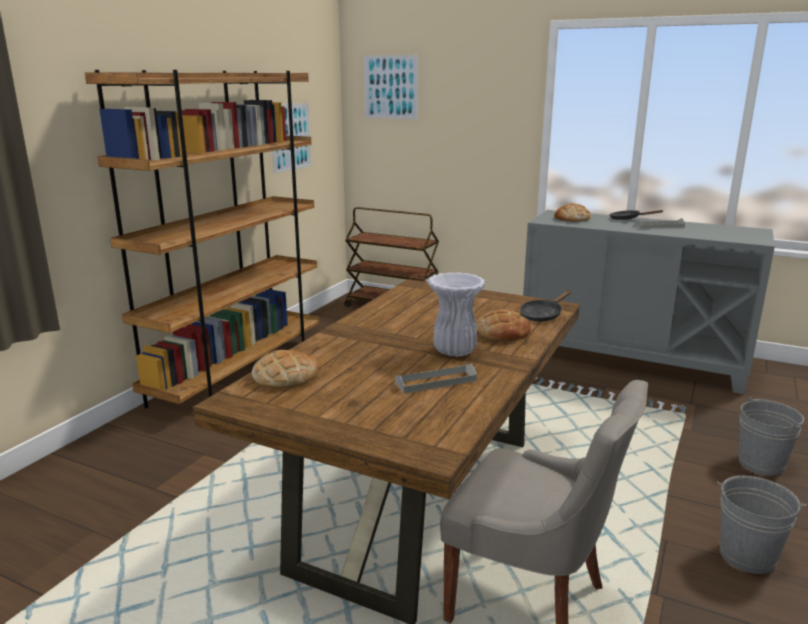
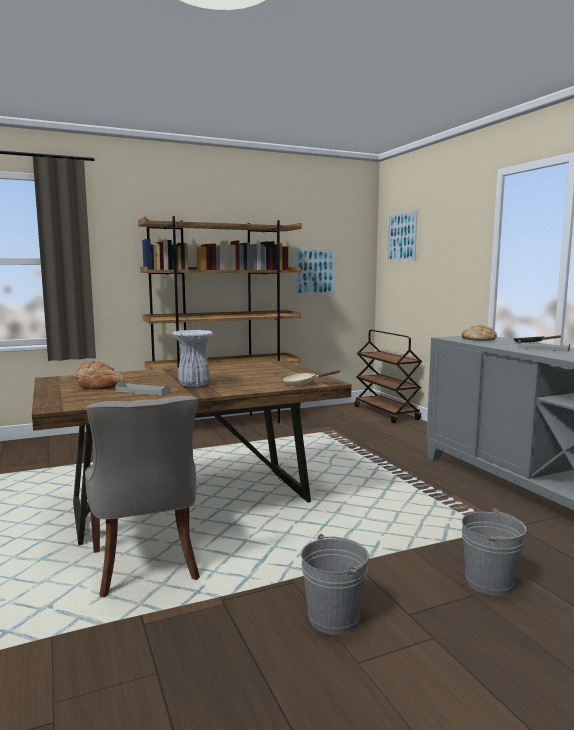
camera: 40 degrees right, 10 degrees down
(502, 332) = (248, 384): bread -> bread (102, 386)
(543, 315) = (303, 383): black frying pan -> beige frying pan

